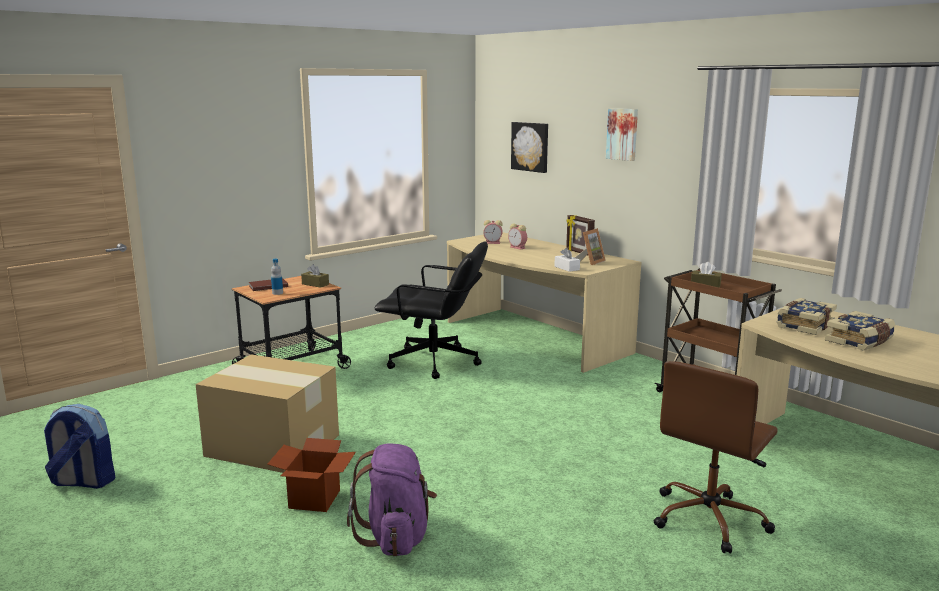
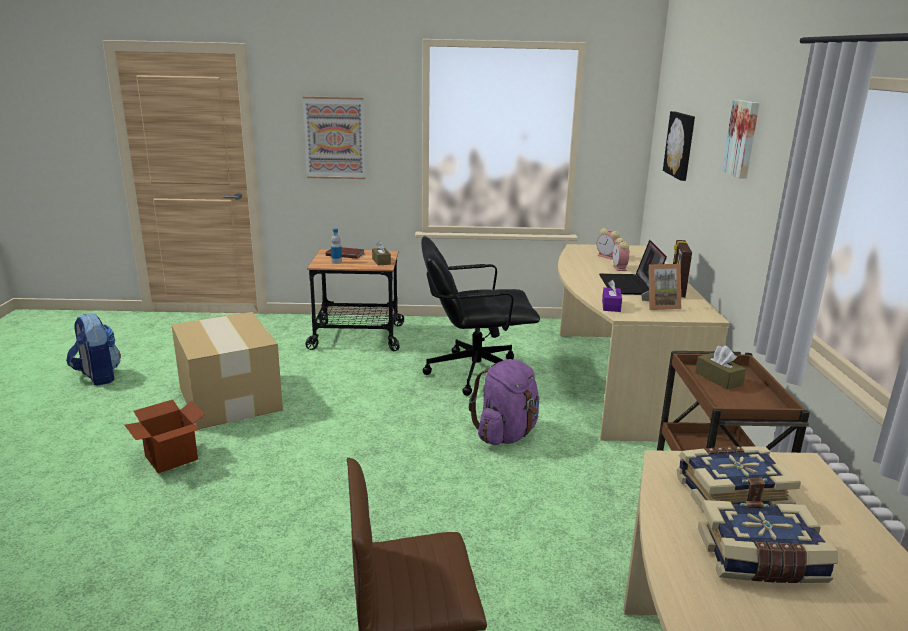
camera: 40 degrees right, 5 degrees up
(224, 170) = (334, 138): none -> picture
(396, 537) = (154, 523): purple backpack -> purple backpack (506, 434)
(435, 362) = (474, 372): black office chair -> black office chair turned 120 degrees clockwise
(548, 255) = (630, 285): none -> laptop
(567, 268) = (611, 306): white tissue box -> purple tissue box

